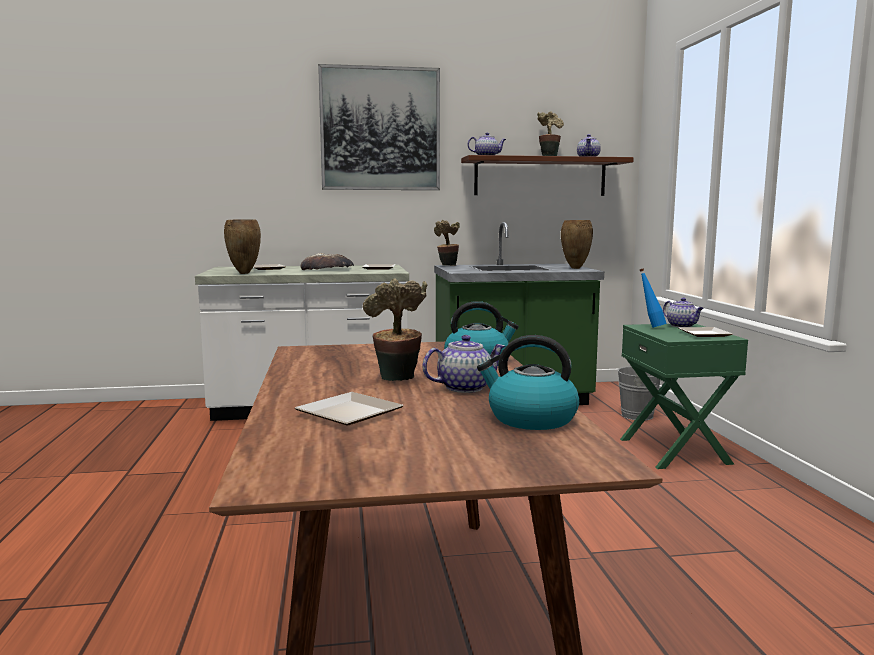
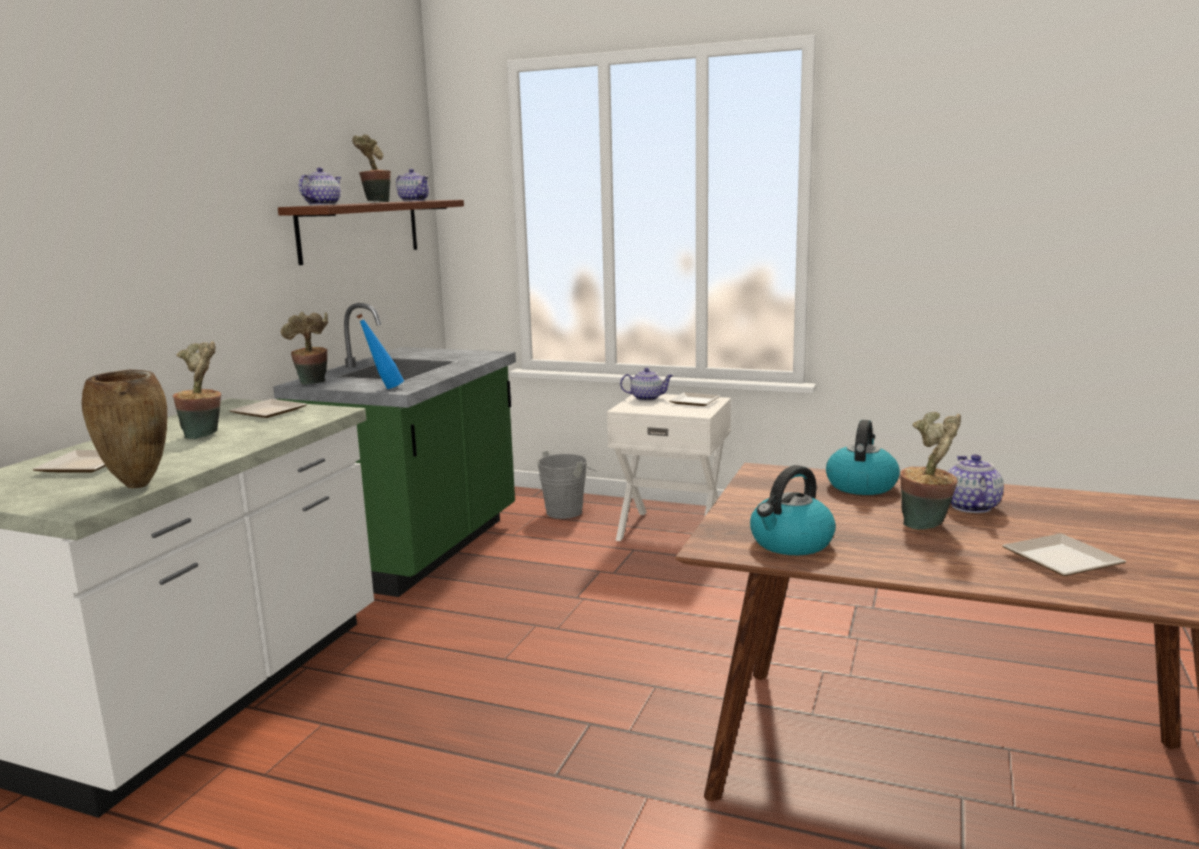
camera: 60 degrees left, 5 degrees up
(327, 269) = (205, 435): bread -> potted plant
(380, 129) = (167, 160): picture -> none
(530, 419) = (1087, 505): kettle -> kettle (791, 543)
(574, 268) = (465, 353): brown vase -> none
(651, 327) = (637, 407): blue bottle -> blue bottle (384, 388)
(675, 451) = (671, 529): green nightstand -> white nightstand

